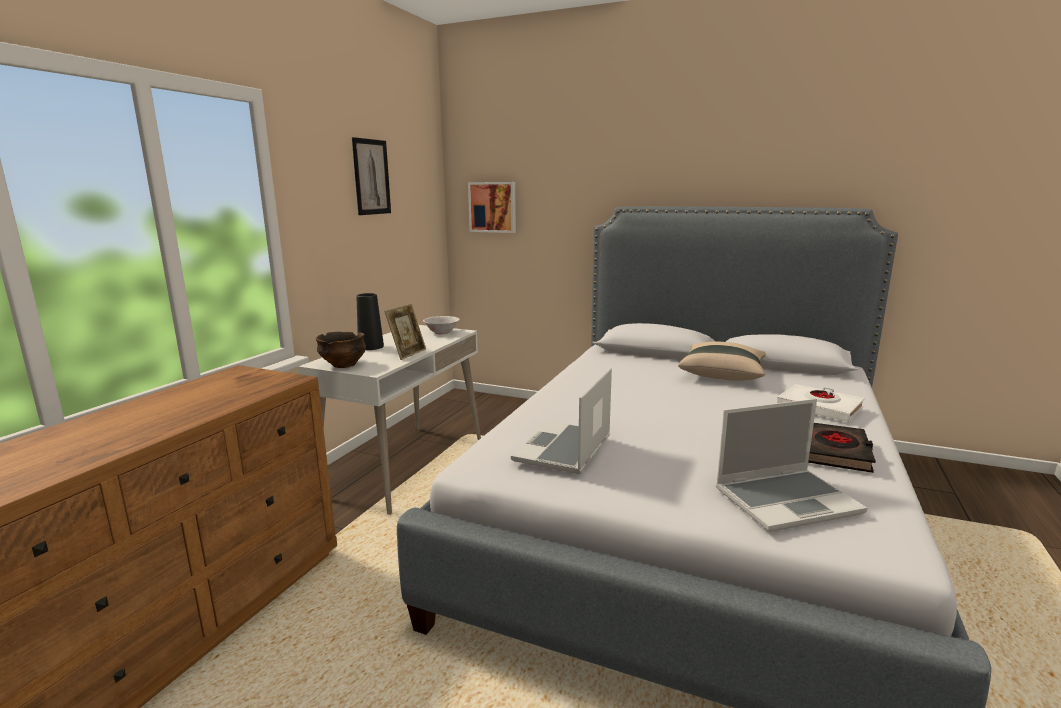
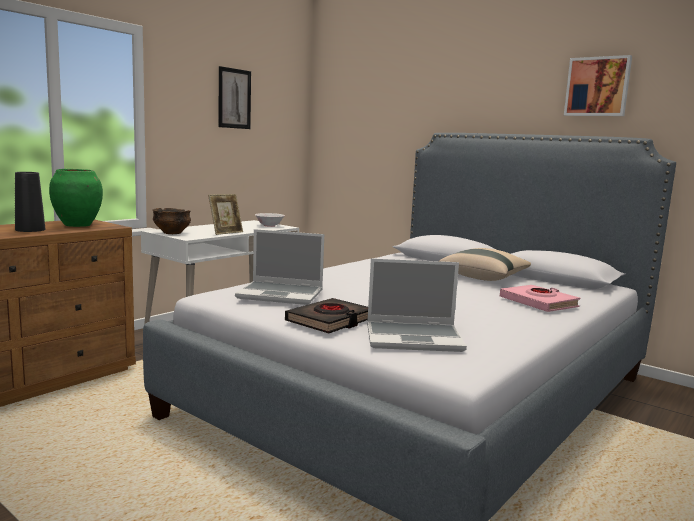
camera: 15 degrees right, 5 degrees down
(240, 385) = (78, 225): none -> green vase
(371, 347) = (205, 227): black vase -> black vase (30, 229)
(493, 207) = (344, 132): picture -> picture (597, 87)
(564, 450) = (281, 294): laptop -> laptop turned 120 degrees counterclockwise
(819, 408) = (538, 303): white book -> pink book
(833, 452) = (502, 324): black book -> black book (330, 321)

